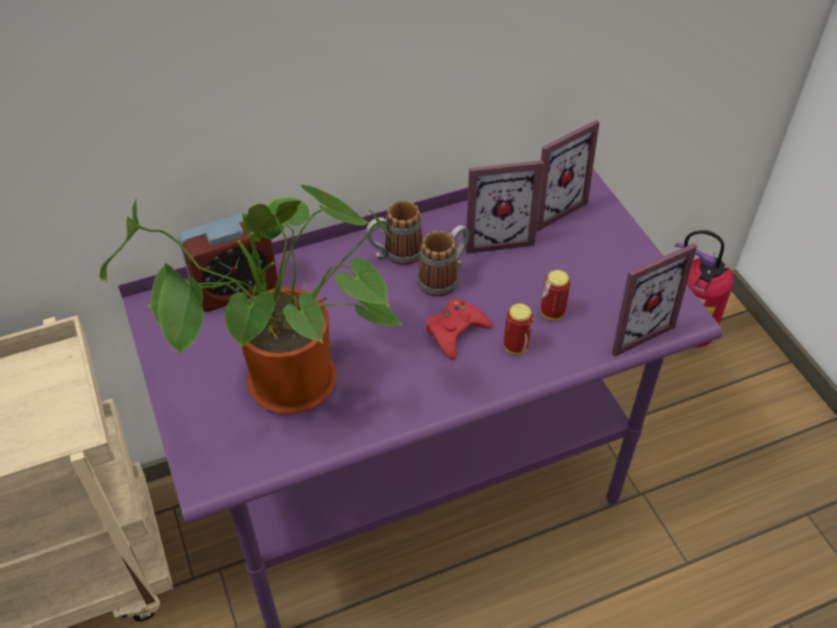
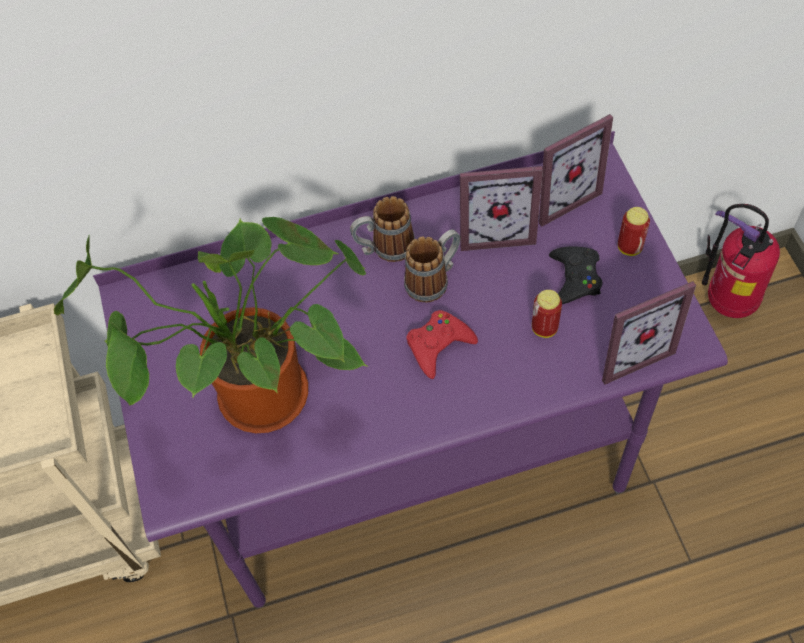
camera: 10 degrees right, 10 degrees up
(236, 289) = (214, 282): alarm clock -> none
(516, 347) = (500, 367): can -> can (629, 247)
(573, 271) = (574, 278): none -> black game controller

